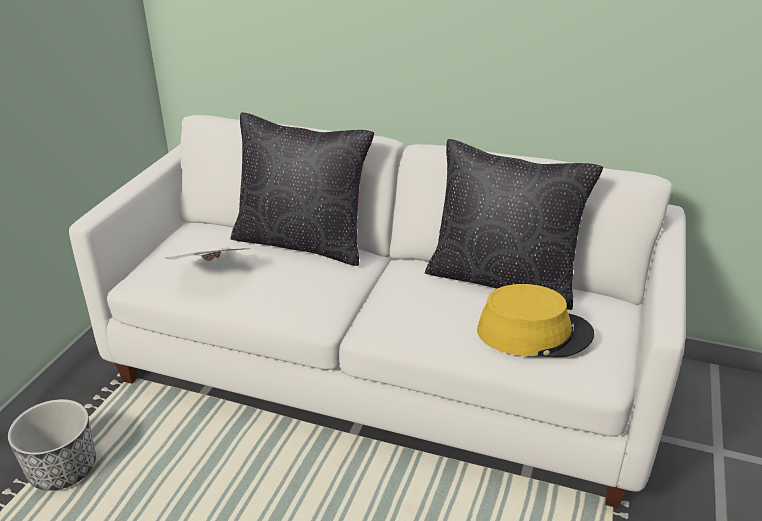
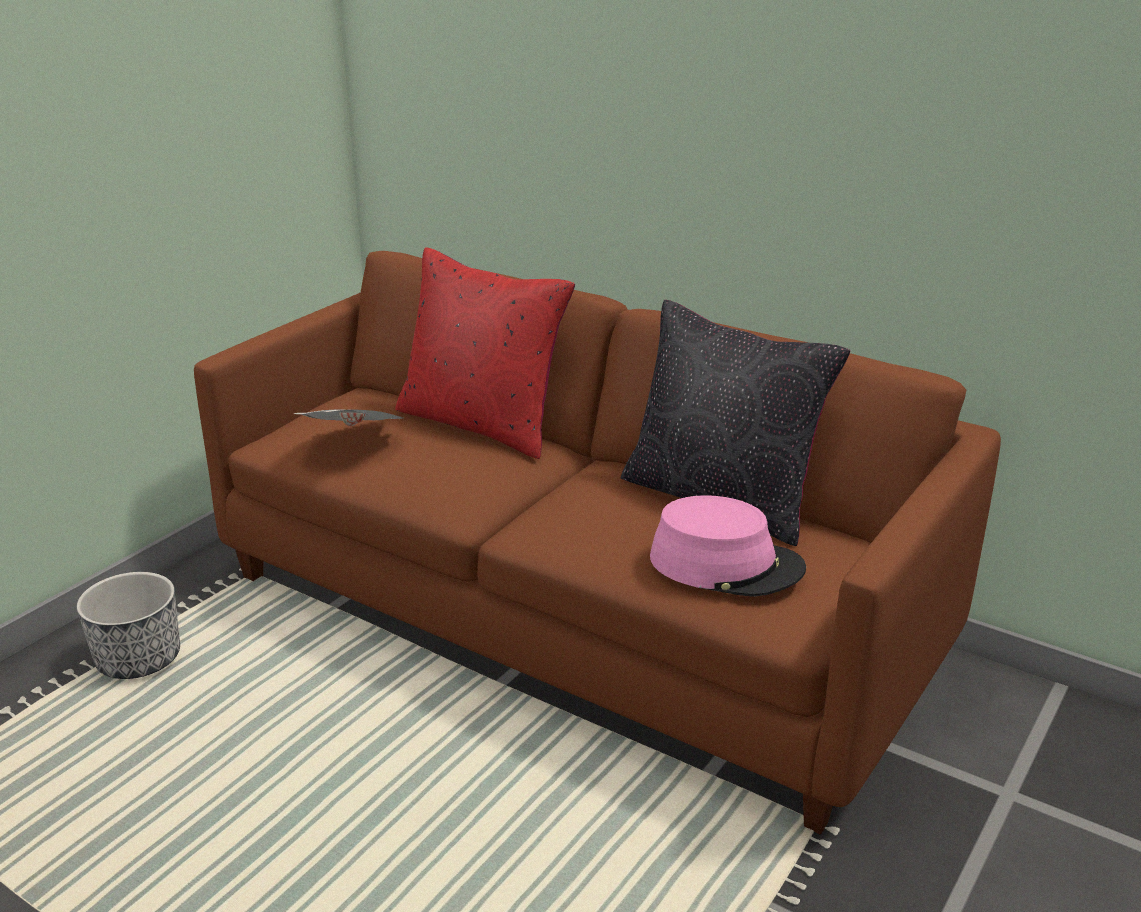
camera: 15 degrees right, 5 degrees down
(302, 242) = (482, 424): black pillow -> red pillow
(382, 369) = (572, 614): white sofa -> brown sofa
(534, 333) = (726, 564): yellow hat -> pink hat

